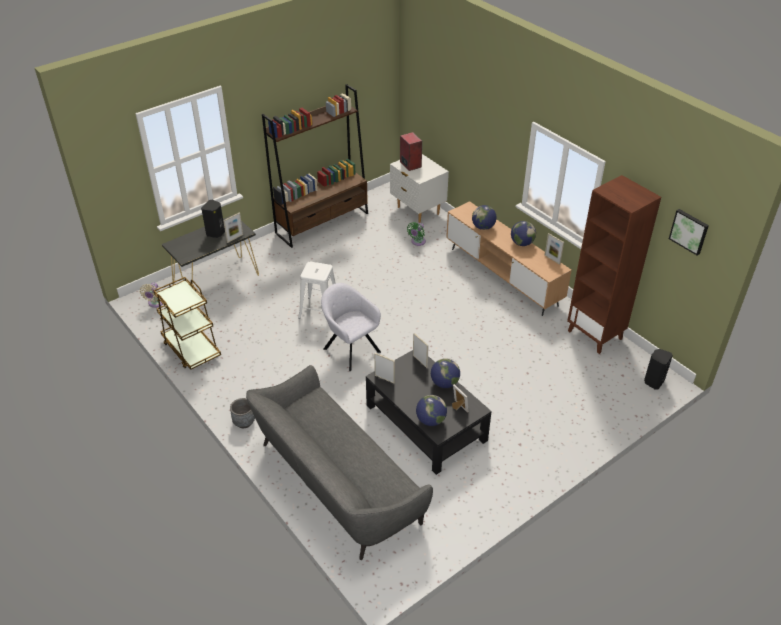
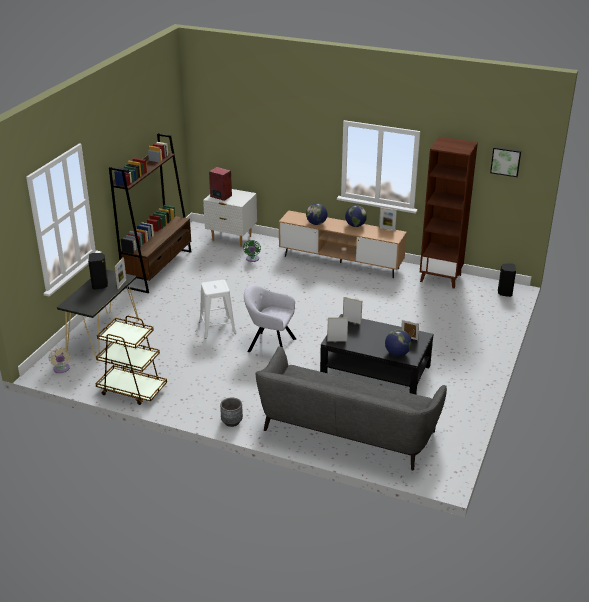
camera: 30 degrees left, 10 degrees down
(444, 383) = (383, 328): globe -> none

